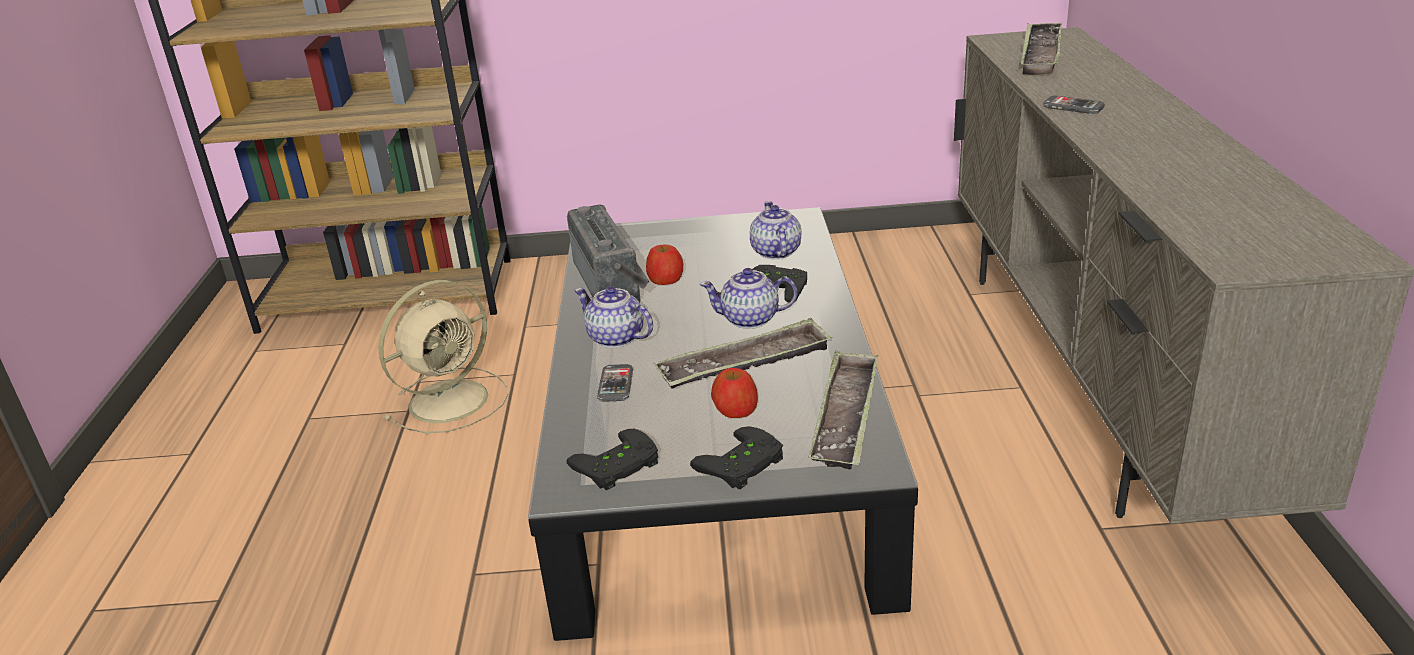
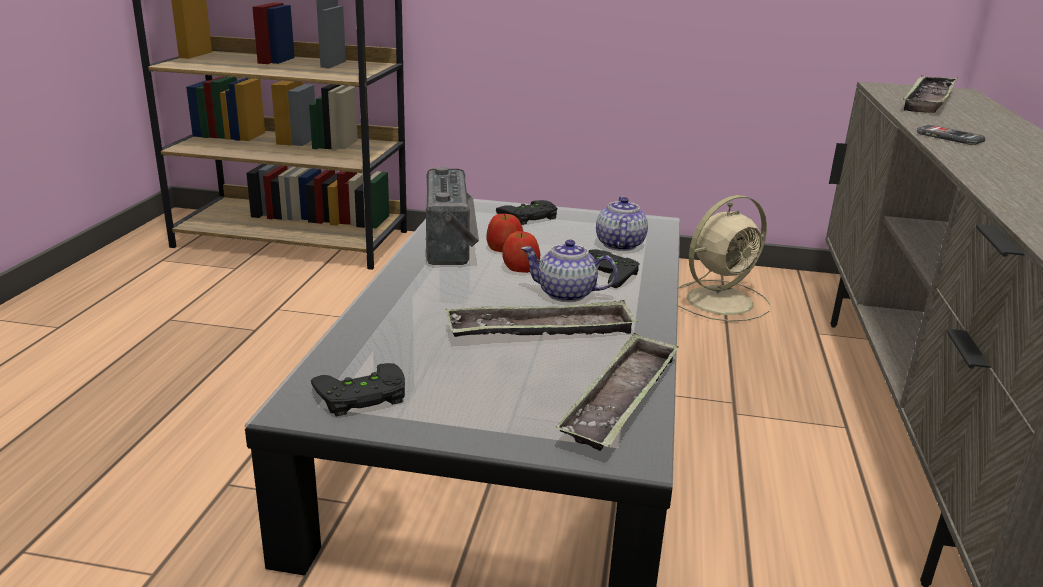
camera: 10 degrees right, 5 degrees down
(452, 399) = (296, 328): beige fan -> beige fan (722, 300)
(615, 385) = (405, 324): phone -> none
(616, 338) = (430, 286): teapot -> none
(735, 410) = (509, 369): apple -> apple (520, 268)
(743, 465) = (489, 423): black game controller -> black game controller (529, 217)

